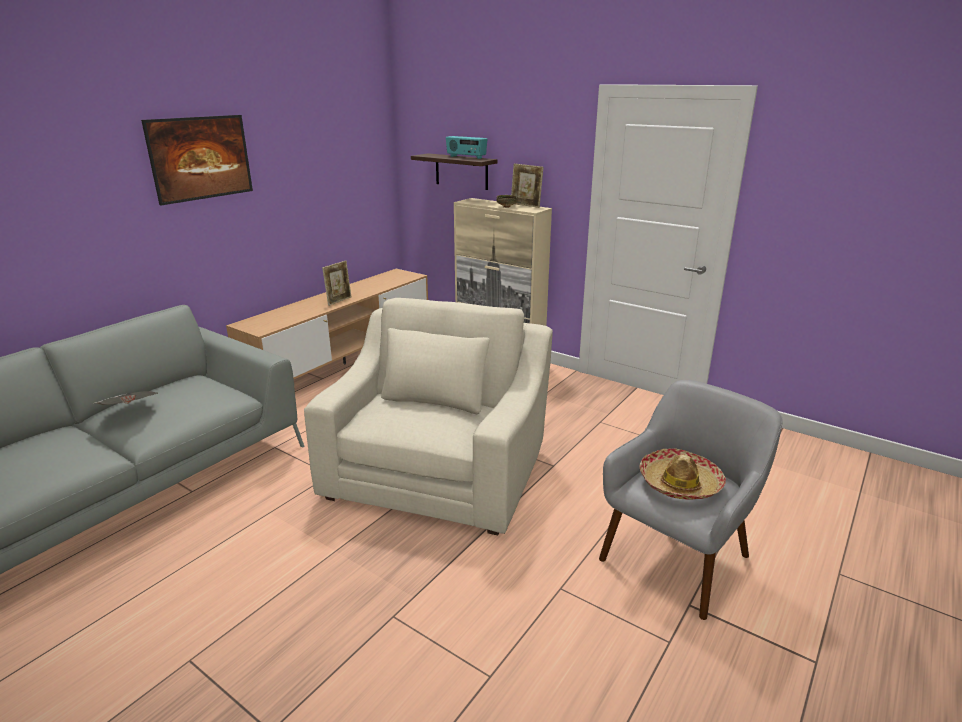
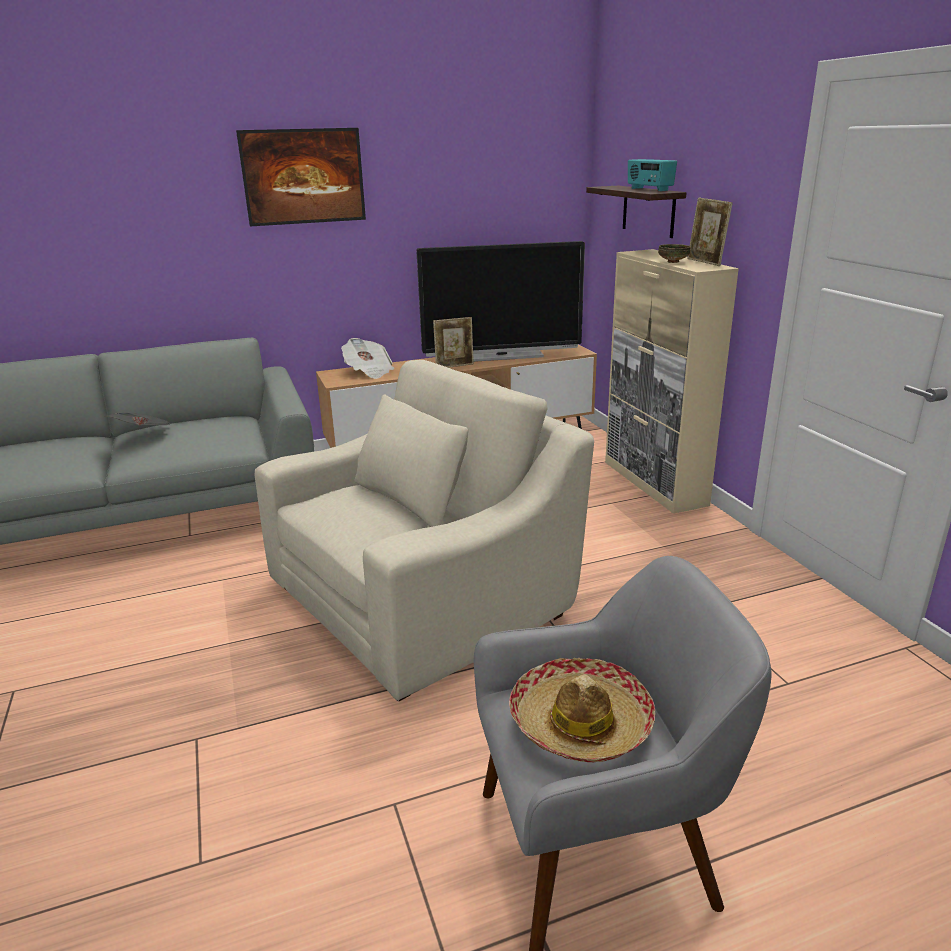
camera: 35 degrees right, 0 degrees up
(275, 317) = (369, 372): none -> newspaper
(363, 287) = (501, 356): none -> television

